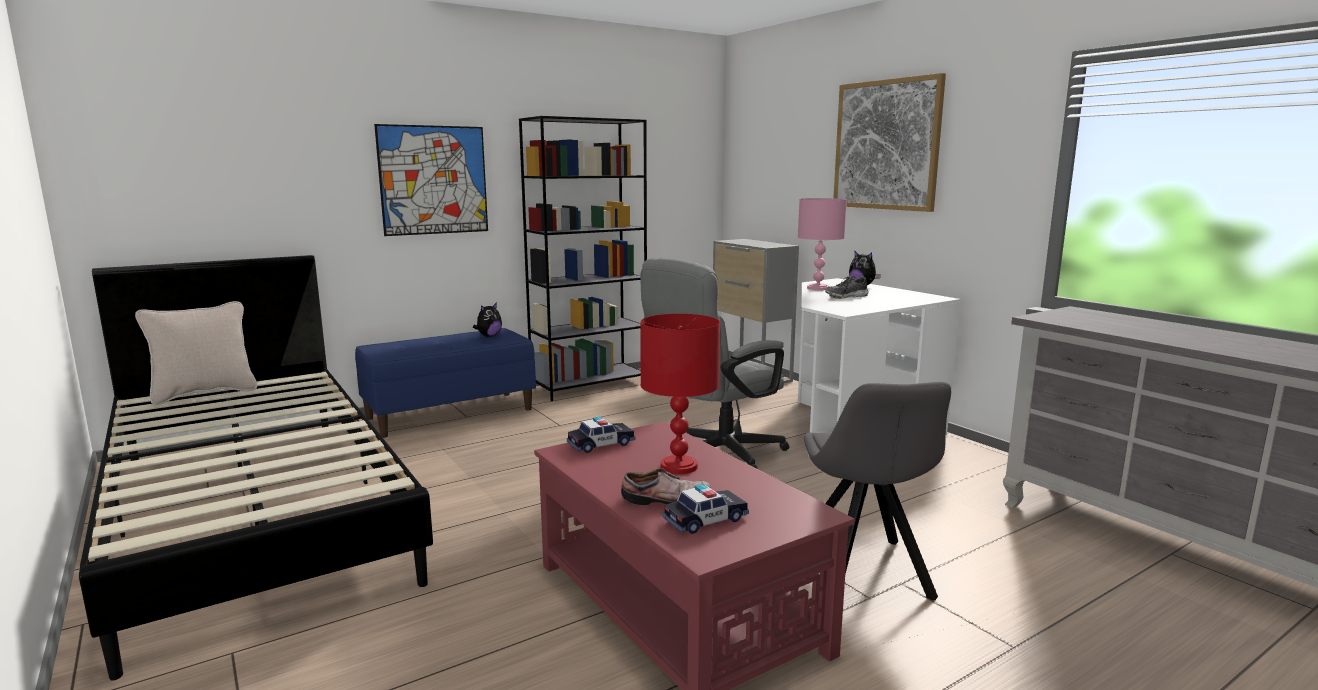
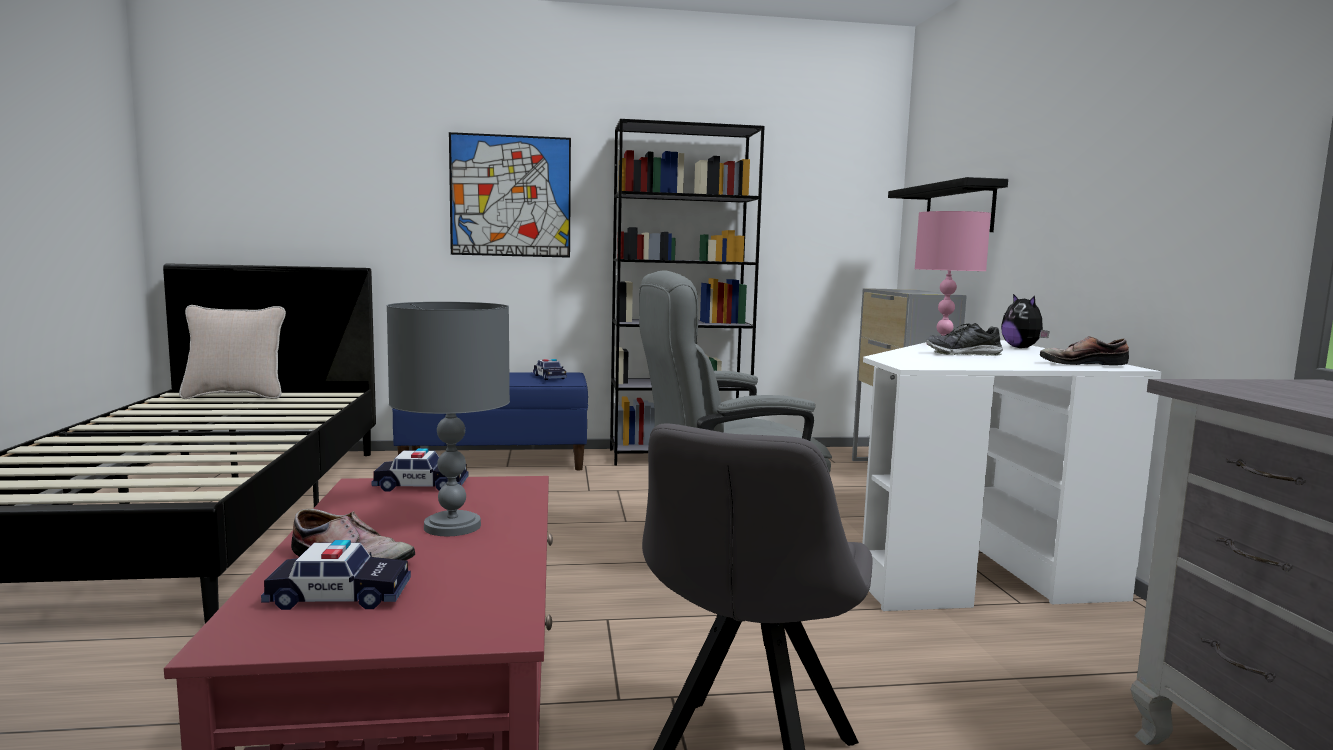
camera: 25 degrees right, 5 degrees down
(489, 336) = (549, 377): plush toy -> toy car
(679, 466) = (453, 527): red table lamp -> grey table lamp
(784, 183) = (959, 210): none -> black shelf
(886, 145) = (1076, 136): picture -> none
(916, 297) = (1080, 363): none -> shoe

